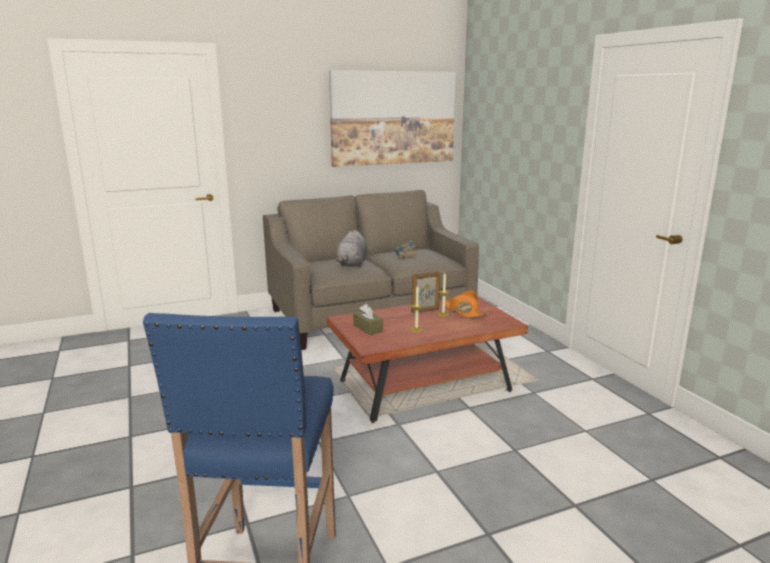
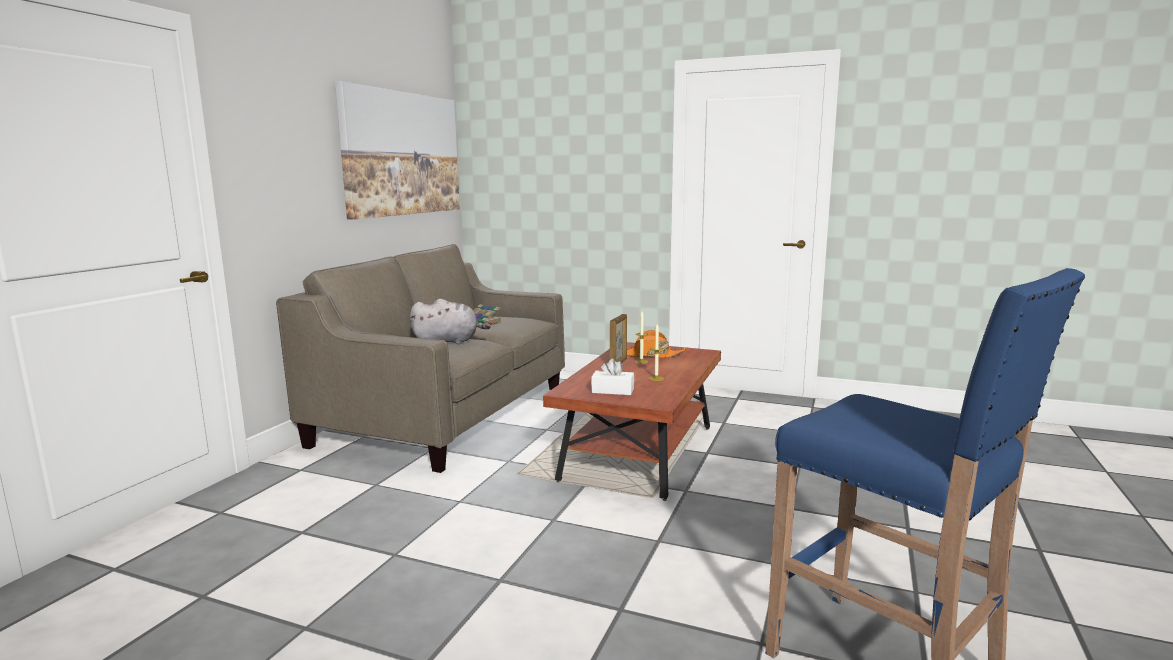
camera: 45 degrees left, 5 degrees down
(352, 264) = (448, 342): grey plush toy -> grey plush toy turned 60 degrees counterclockwise
(368, 328) = (612, 391): brown tissue box -> white tissue box

